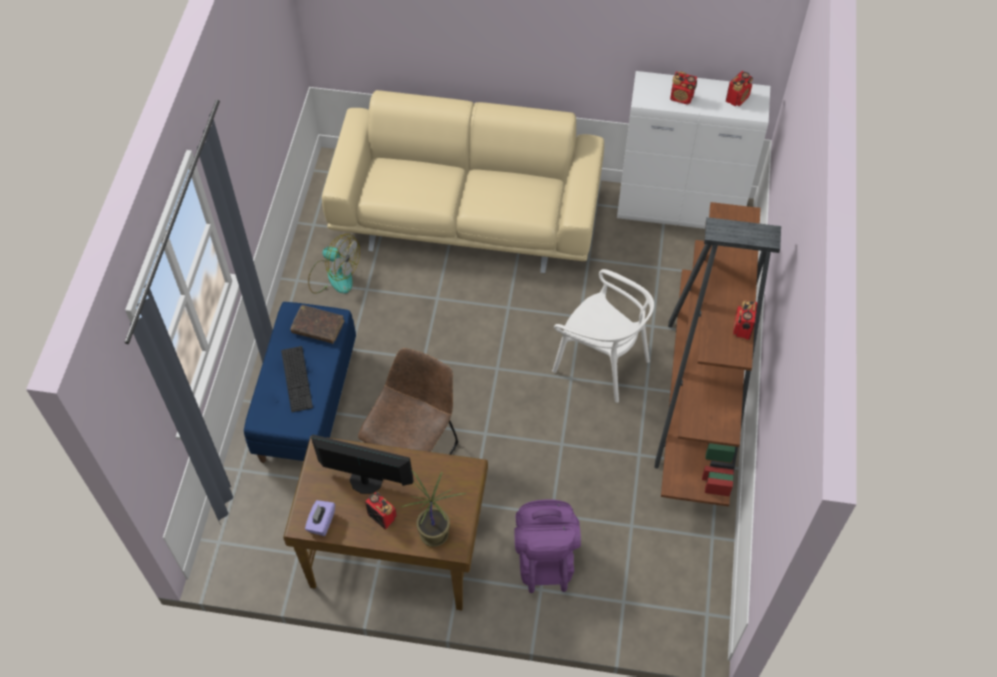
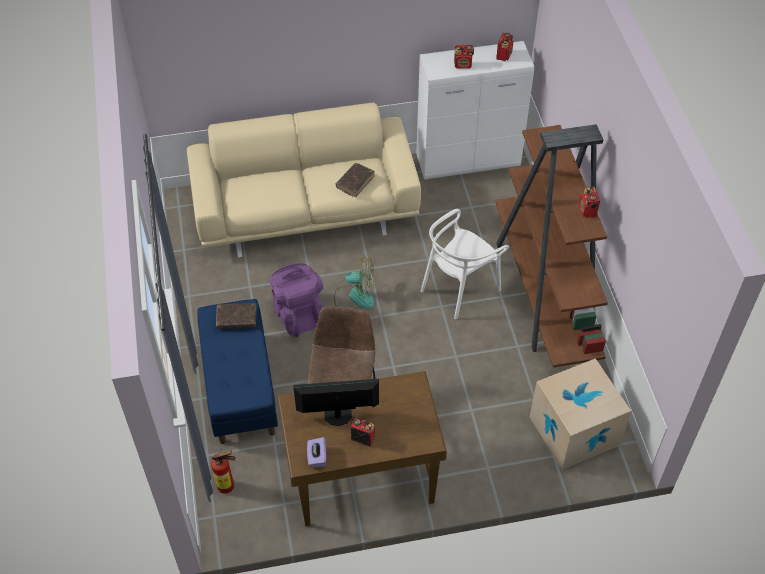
camera: 20 degrees left, 5 degrees down
(247, 514) = (228, 486): none -> fire extinguisher
(296, 379) = (237, 362): keyboard -> none
(333, 276) = (218, 284): fan -> fan (355, 297)
(434, 533) = (409, 437): potted plant -> none
(518, 203) = (355, 182): none -> brown book
(544, 556) = (480, 442): purple backpack -> purple backpack (298, 314)
(601, 362) = (459, 288): white chair -> white chair turned 120 degrees clockwise
(660, 579) = (574, 431): none -> cardboard box

